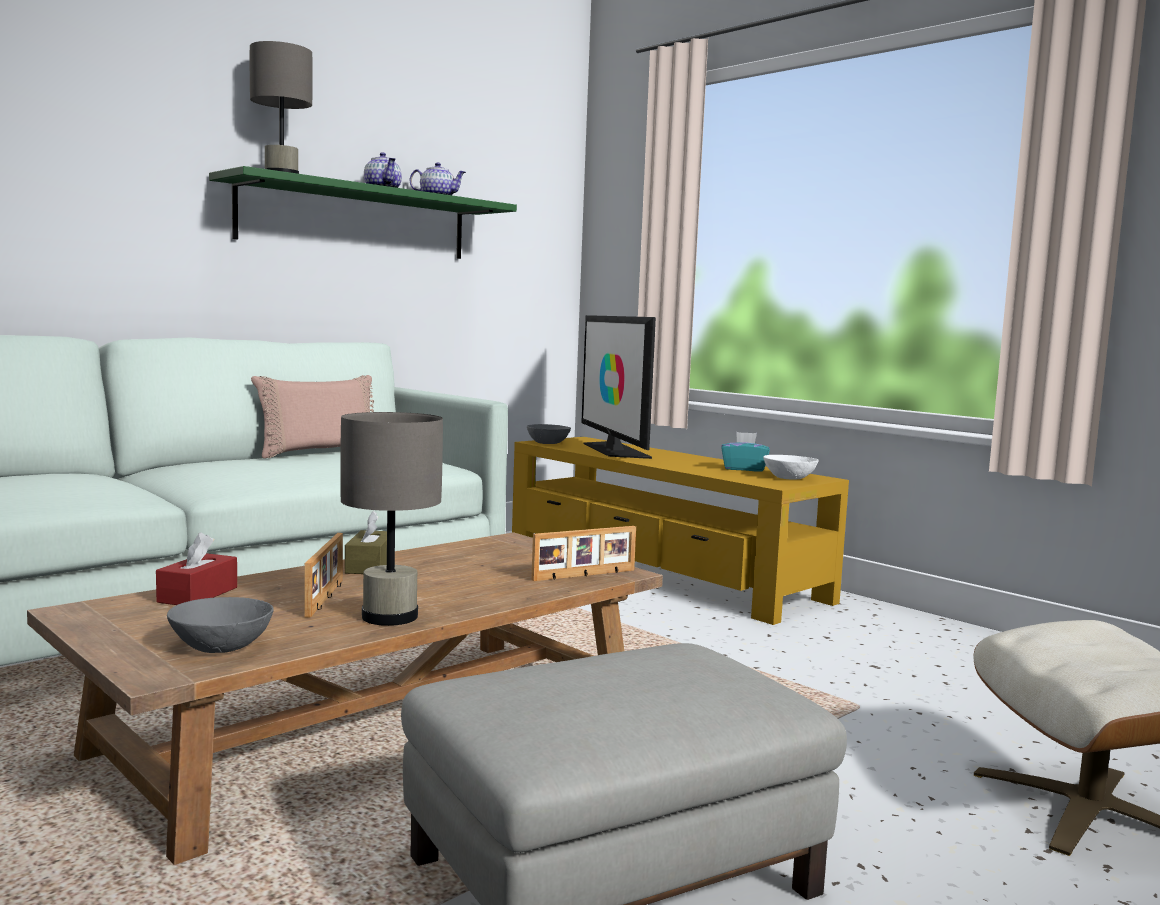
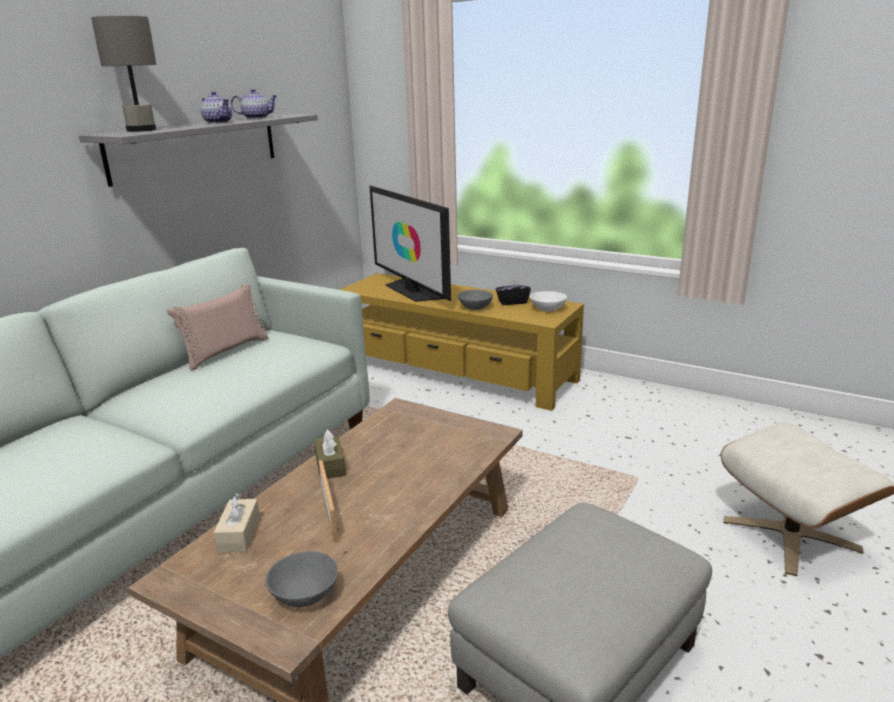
camera: 15 degrees left, 15 degrees up
(198, 595) = (239, 534): red tissue box -> beige tissue box
(356, 221) = (196, 147): green shelf -> grey shelf
(389, 616) = (388, 526): grey table lamp -> none
(547, 443) = (360, 289): grey bowl -> grey bowl (475, 307)
(585, 575) = (477, 443): picture frame -> none
(744, 469) = (512, 302): turquoise tissue box -> black tissue box

